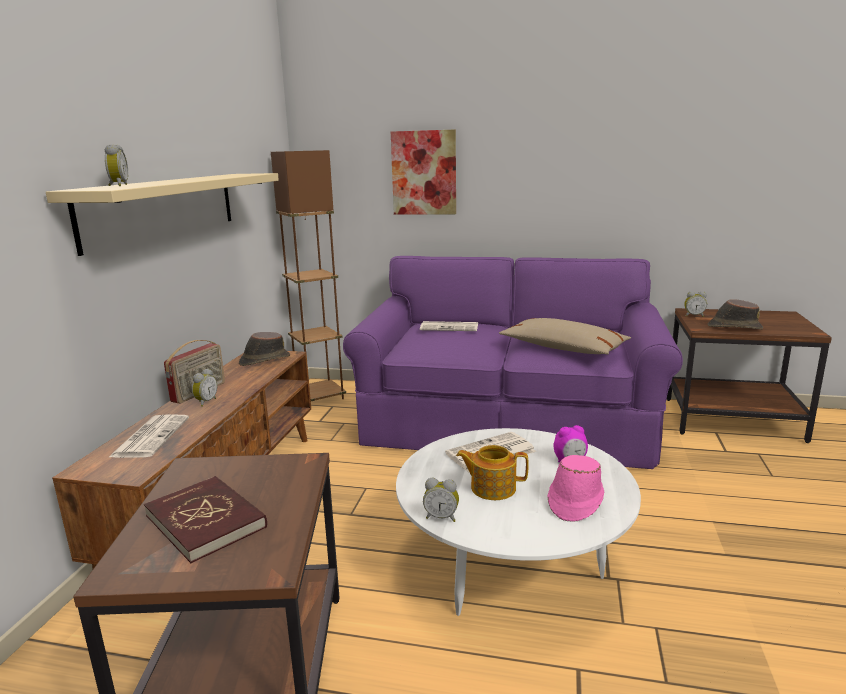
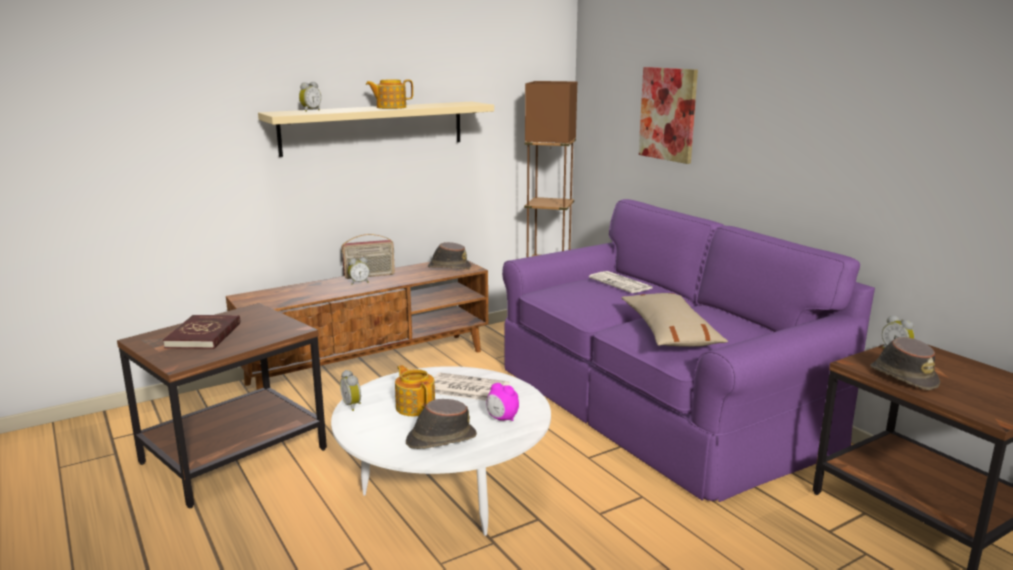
camera: 45 degrees right, 0 degrees up
(151, 436) = (296, 292): newspaper -> none
(194, 179) = (390, 107): none -> teapot
(574, 501) = (440, 439): pink hat -> brown hat

